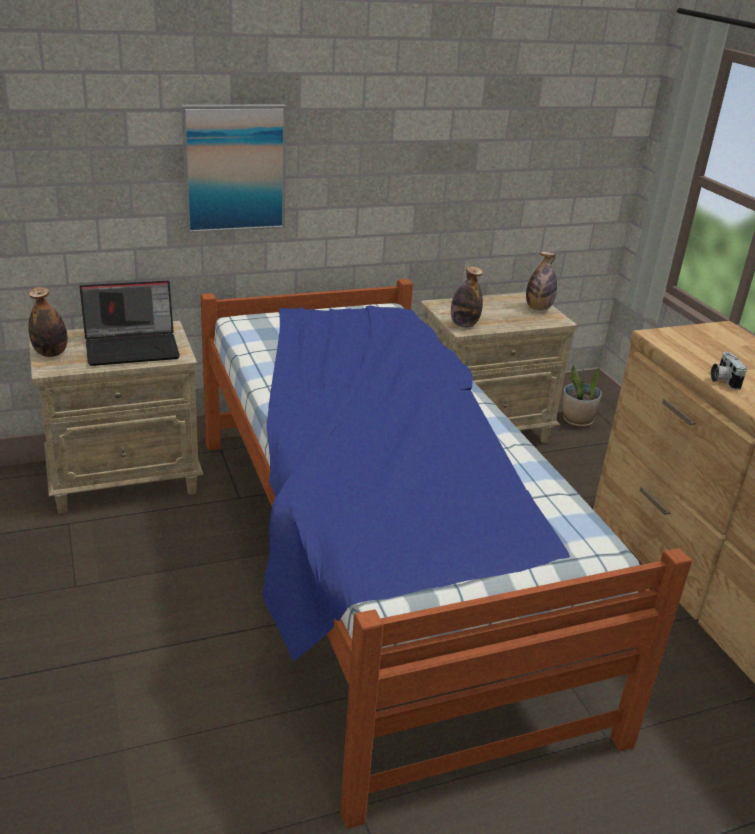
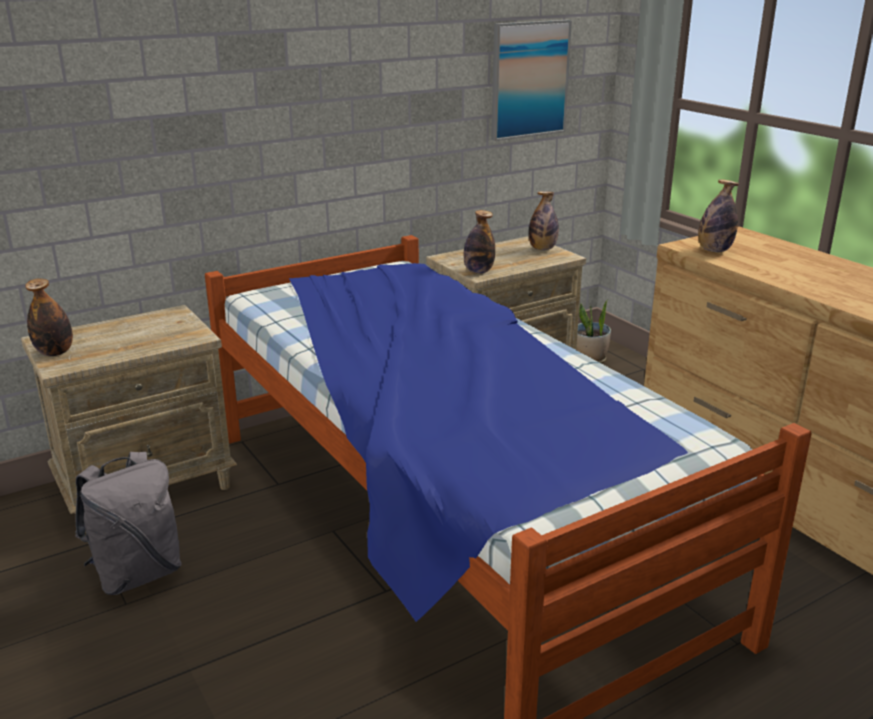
camera: 10 degrees left, 5 degrees down
(93, 560) = (137, 574): none -> grey backpack
(133, 347) = (145, 335): laptop -> none
(234, 168) = (227, 134): picture -> picture (529, 79)
(686, 346) = (714, 250): none -> bottle
(723, 380) = (763, 272): camera -> none

